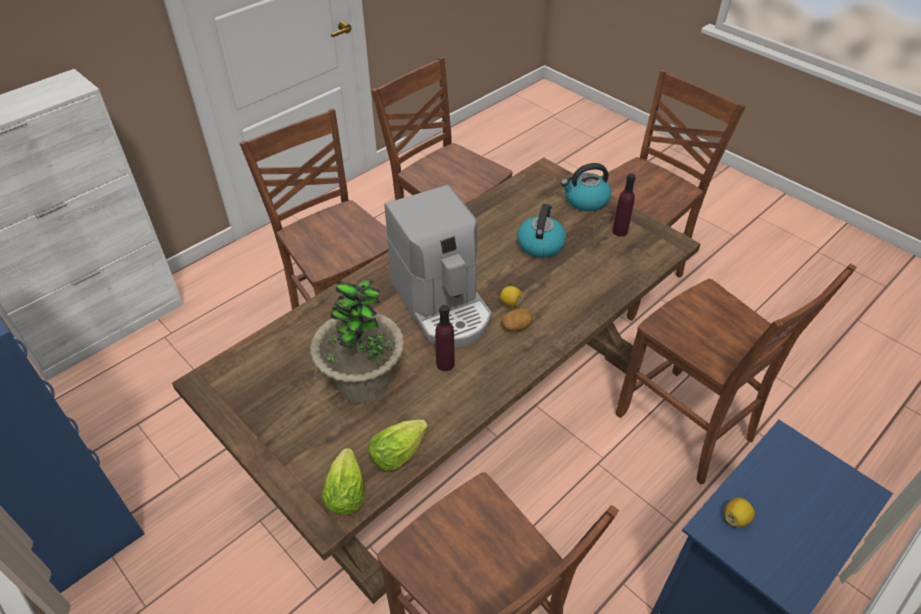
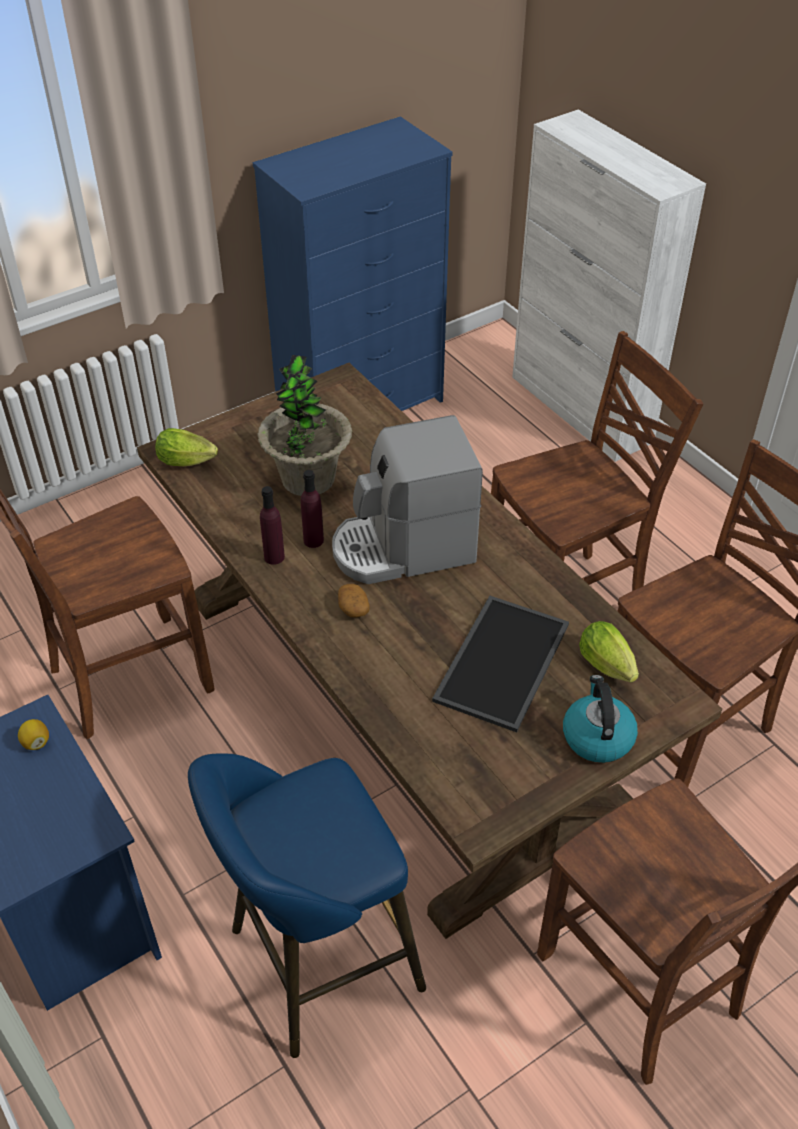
camera: 100 degrees right, 0 degrees up
(400, 452) = (215, 498): lettuce -> lettuce (609, 668)
(510, 303) = (392, 609): lemon -> none
(540, 244) = (500, 660): kettle -> tray
(620, 231) = (516, 761): purple bottle -> purple bottle (274, 557)
(687, 428) = (316, 964): brown chair -> blue stool

